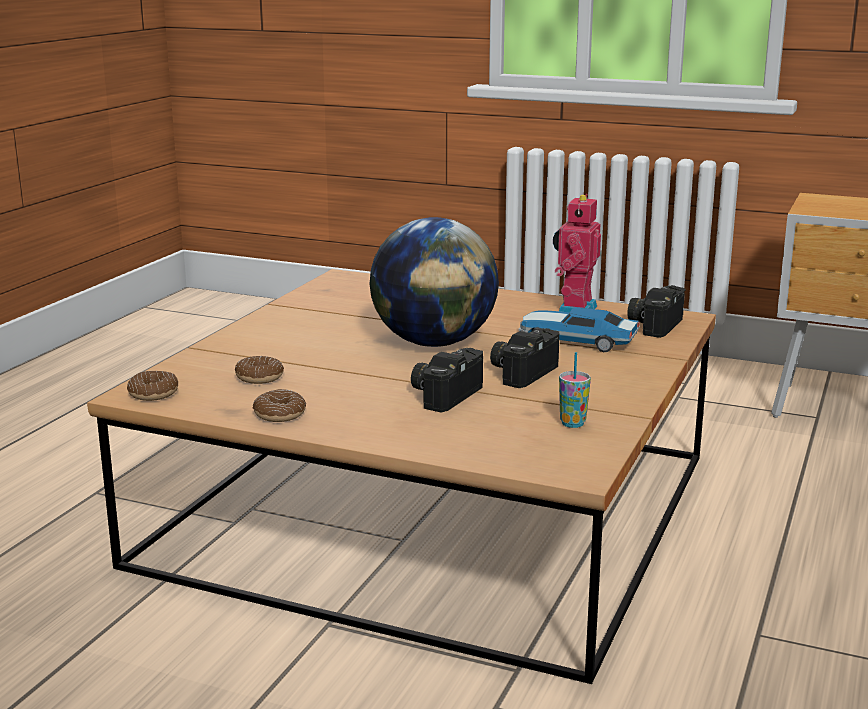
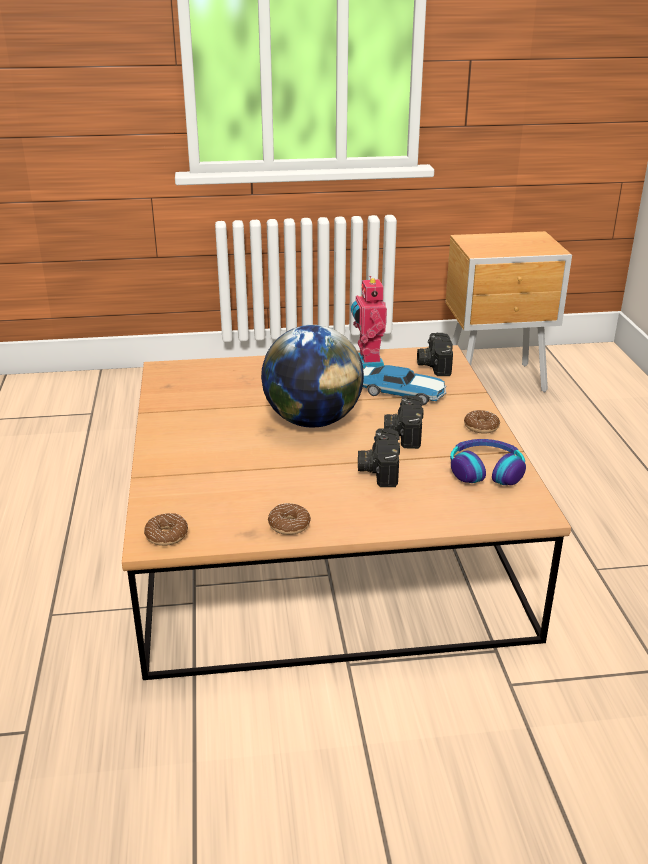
camera: 30 degrees left, 10 degrees up
(259, 377) = (229, 493): donut -> donut (481, 427)
(572, 423) = (486, 471): cup -> headphones
(575, 341) = (402, 393): toy car -> toy car turned 150 degrees counterclockwise

